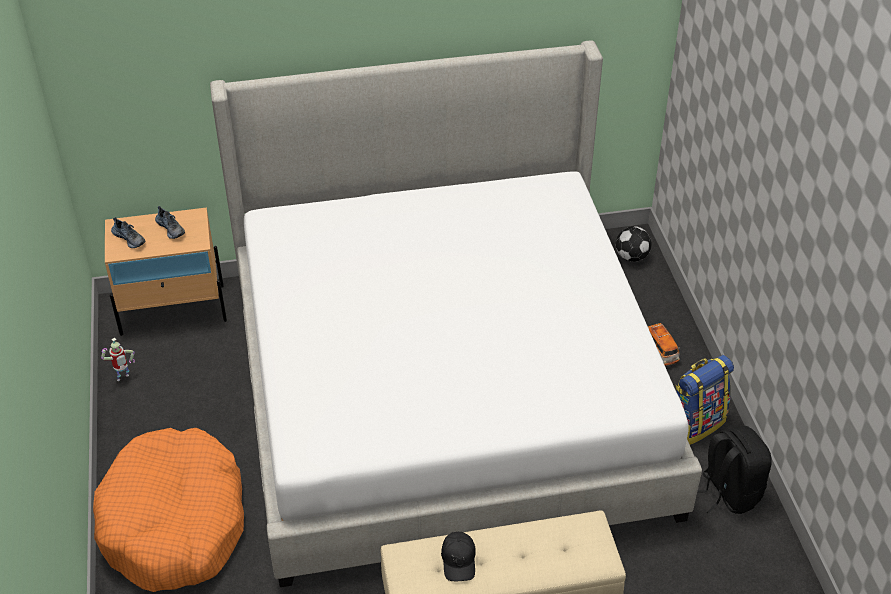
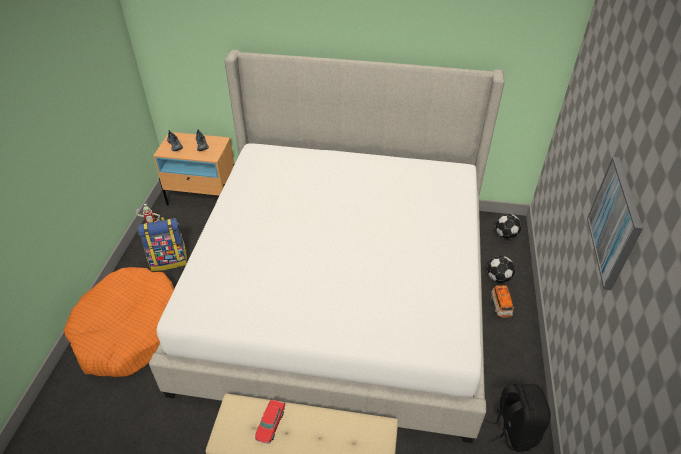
camera: 20 degrees right, 0 degrees up
(459, 560) = (270, 424): black cap -> toy car
(644, 317) = (498, 278): none -> football
(695, 423) = (507, 367): backpack -> backpack (169, 260)
(793, 212) = (615, 223): none -> picture

